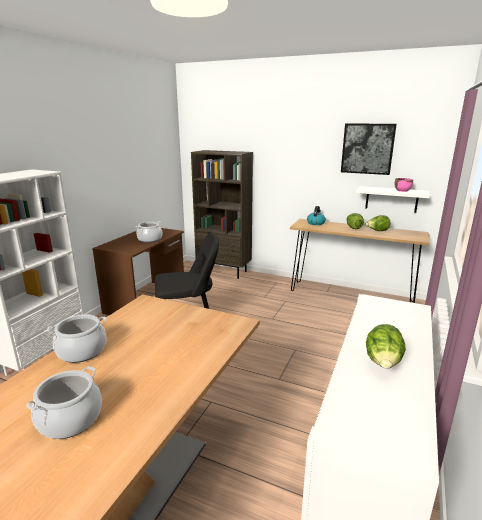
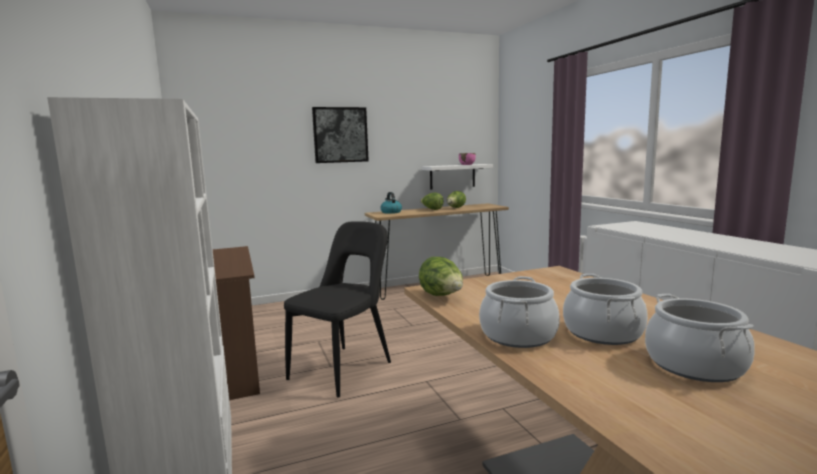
camera: 45 degrees left, 10 degrees down
(150, 239) = (226, 260): cooking pot -> cooking pot (602, 333)
(224, 271) = (271, 308): brown bookcase -> none
(367, 148) = (424, 126): picture -> picture (340, 135)
(383, 363) = (718, 241): lettuce -> lettuce (442, 296)

